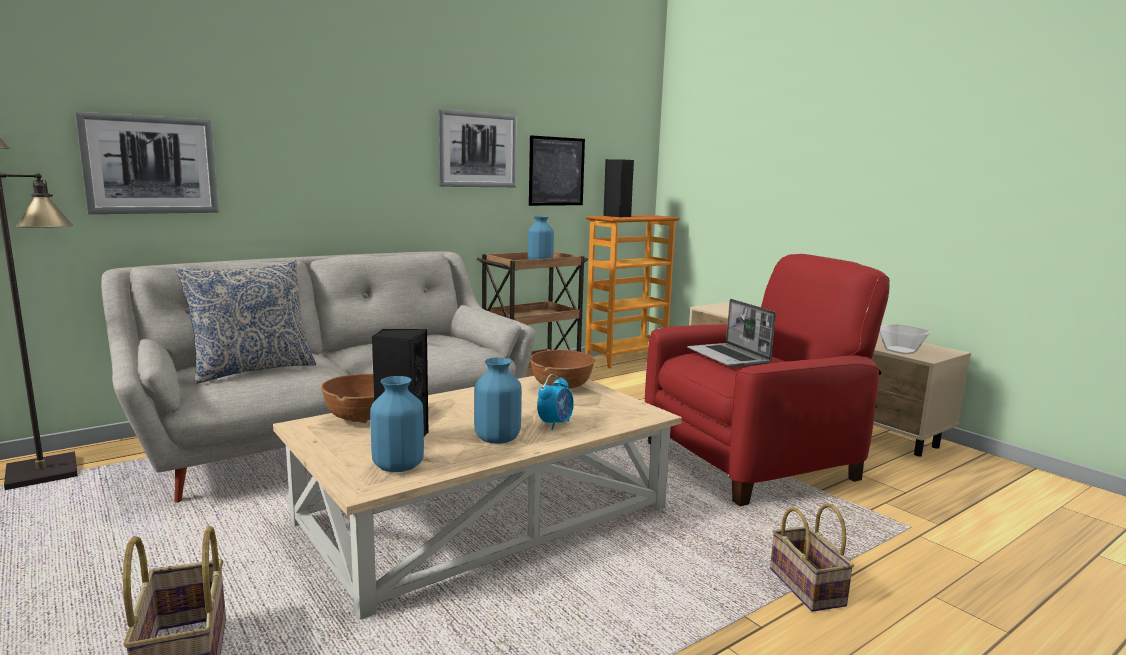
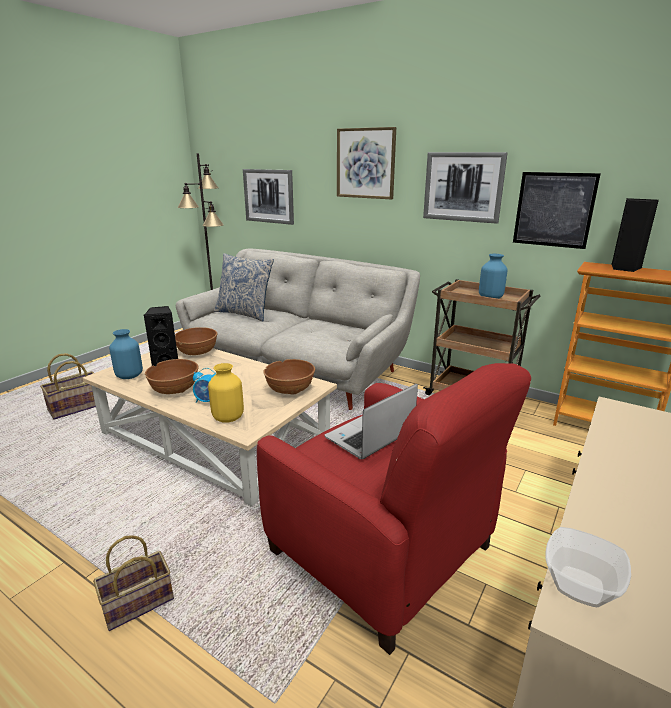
camera: 70 degrees right, 10 degrees up
(352, 117) = (365, 163): none -> picture
(496, 439) = (174, 390): blue vase -> brown bowl
(610, 418) = (228, 417): none -> yellow vase

